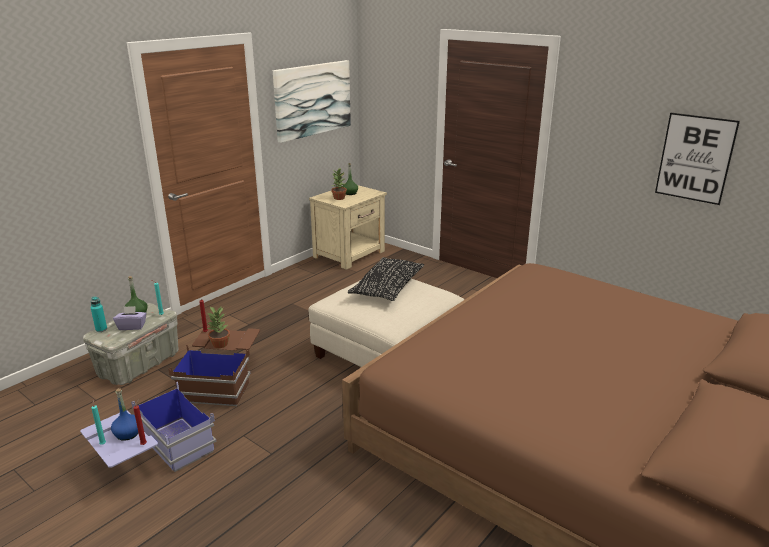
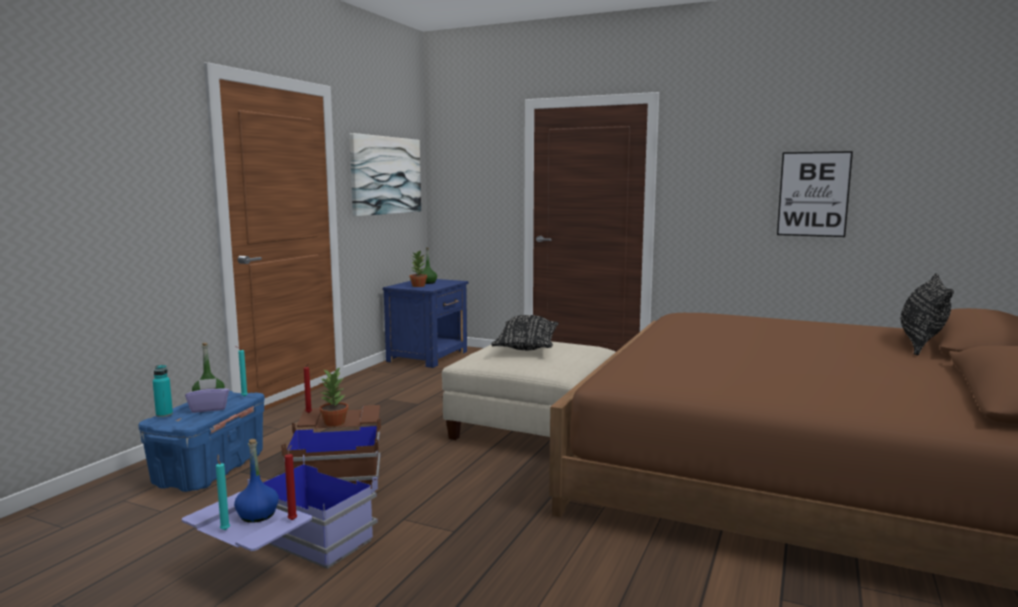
camera: 15 degrees left, 15 degrees down
(139, 364) = (210, 470): grey storage box -> blue storage box
(350, 254) = (429, 356): beige nightstand -> blue nightstand
(710, 350) = (921, 343): none -> black pillow

